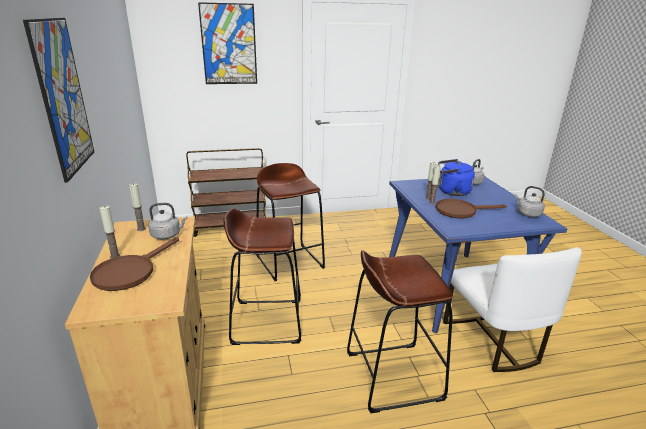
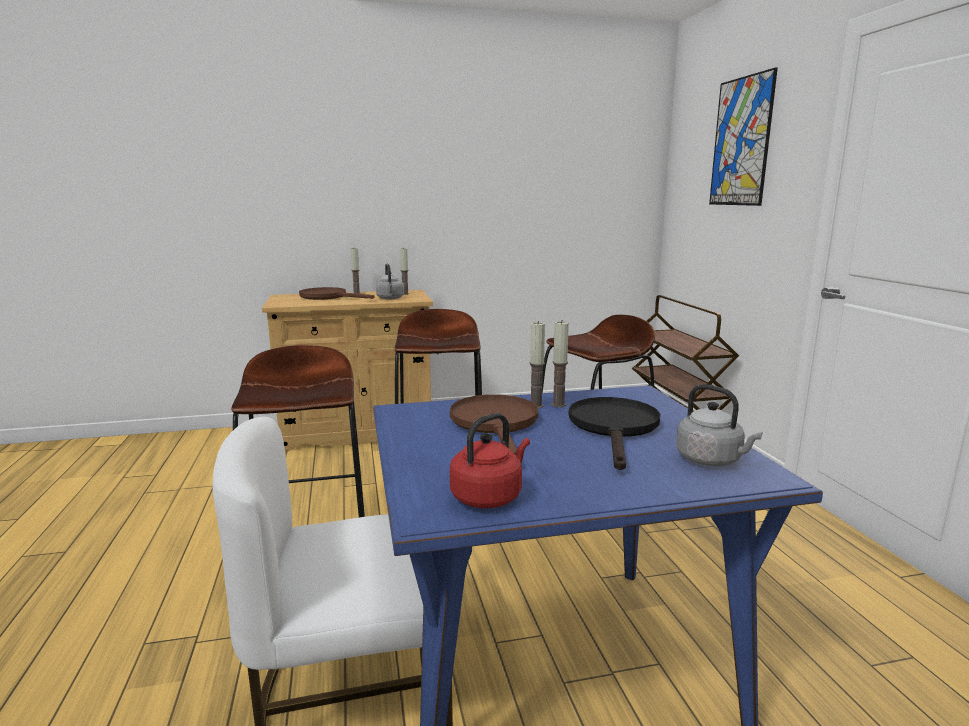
camera: 90 degrees right, 10 degrees down
(63, 97) = (378, 164): picture -> none
(451, 191) = (614, 428): blue kettle -> black frying pan
(527, 214) = (489, 496): grey kettle -> red kettle

